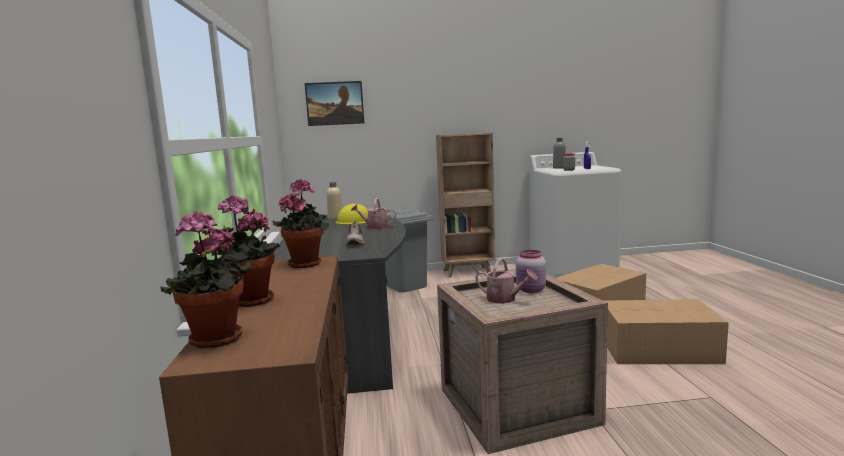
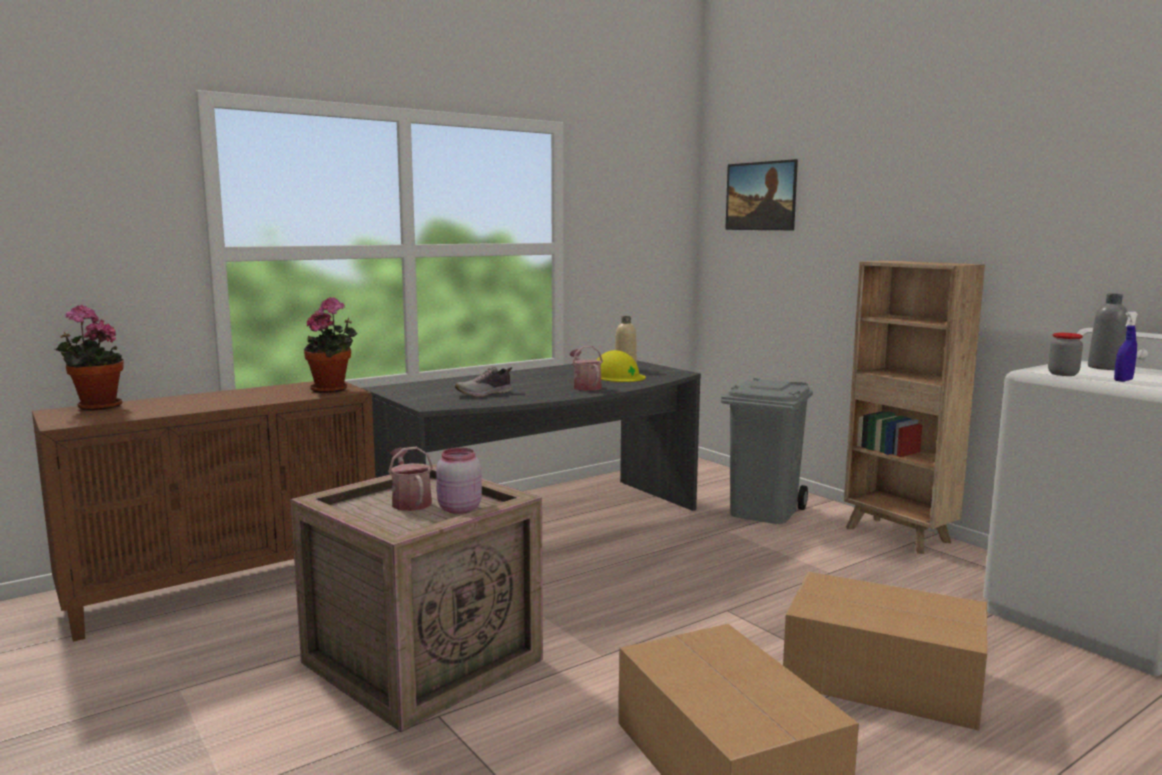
camera: 60 degrees right, 0 degrees up
(249, 302) = (195, 397): potted plant -> none
(505, 299) = (410, 502): watering can -> watering can turned 150 degrees clockwise

